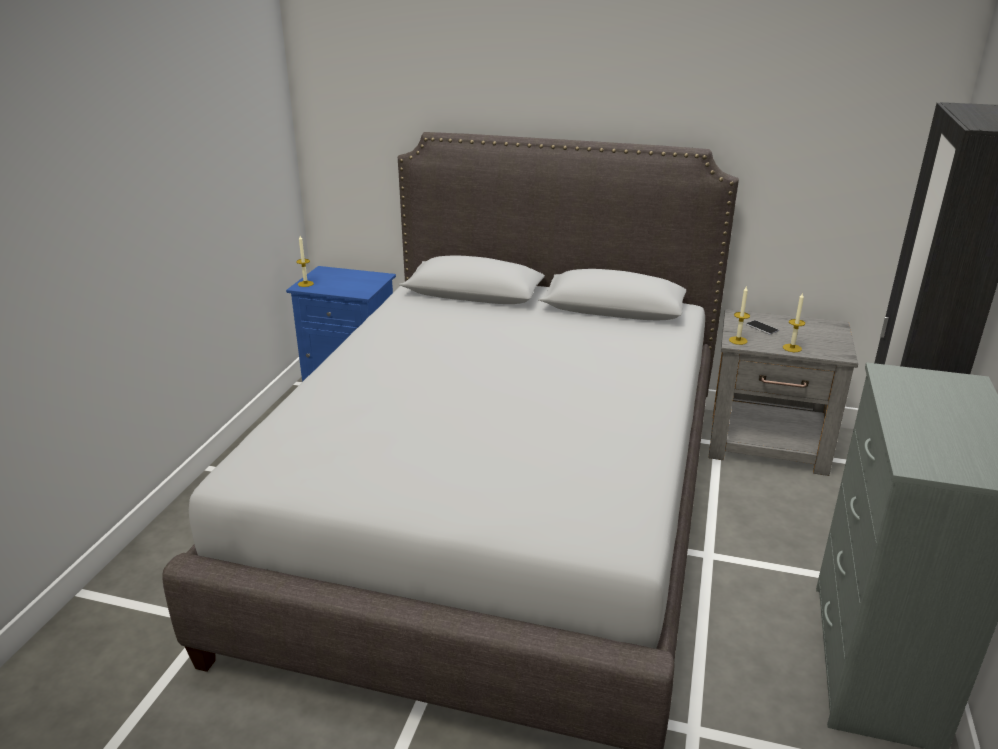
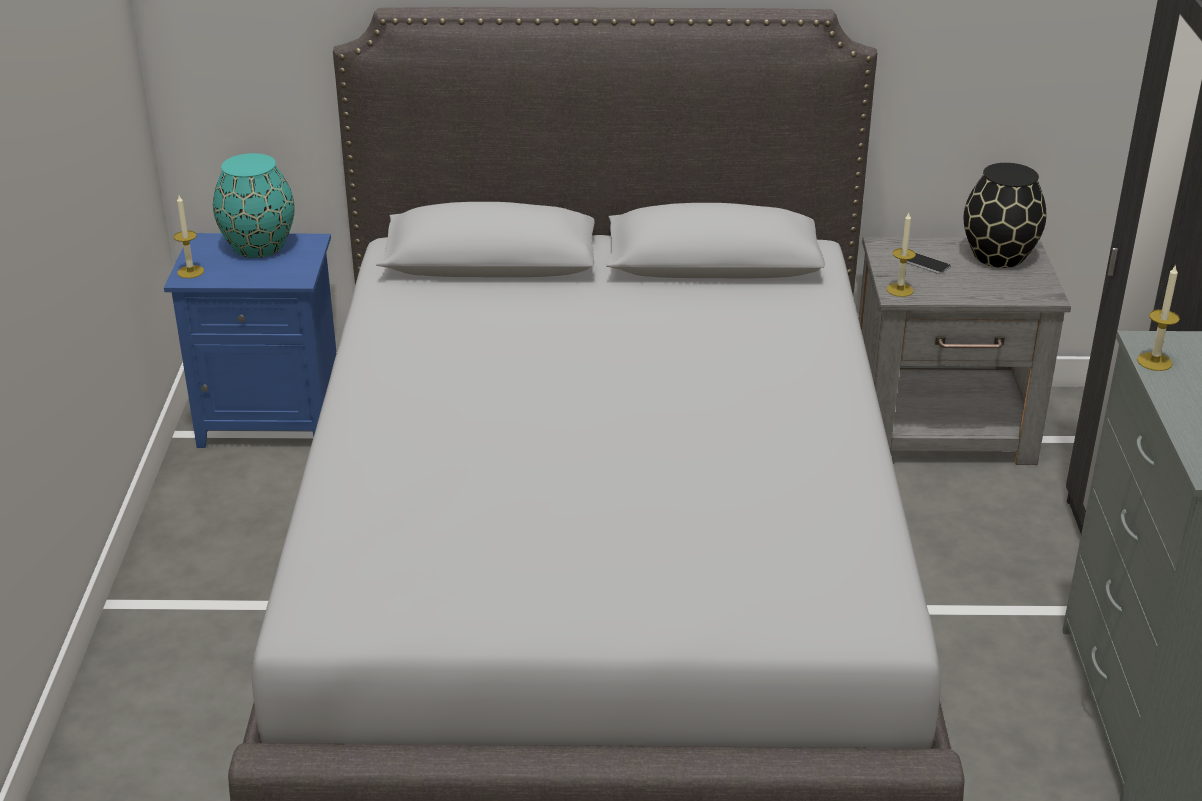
camera: 15 degrees left, 5 degrees up
(352, 275) = (259, 246): none -> turquoise vase
(792, 348) = (977, 293): candle -> candle (1154, 361)
(815, 329) = (998, 256): none -> black vase

